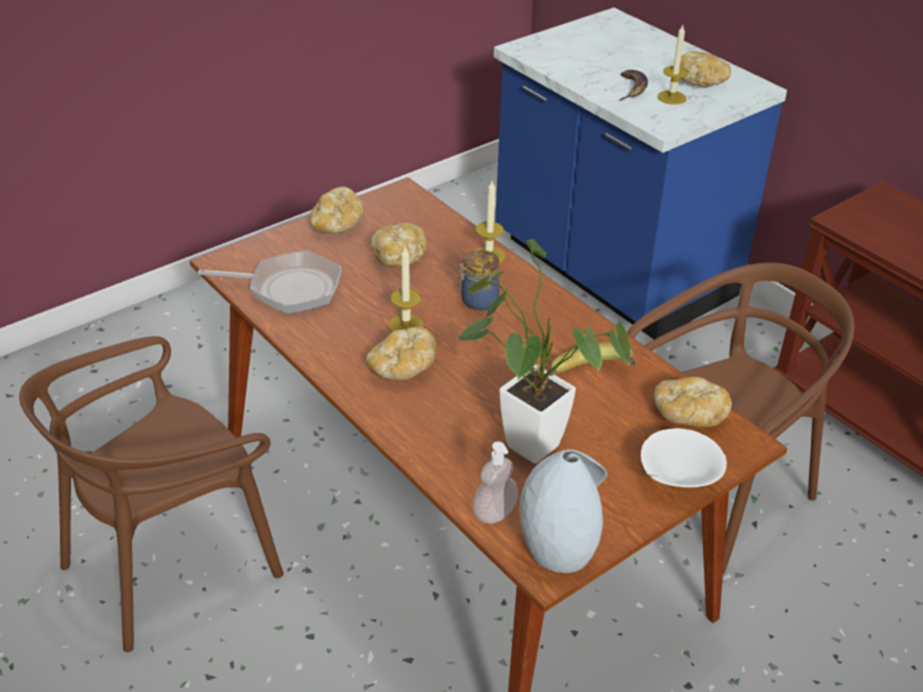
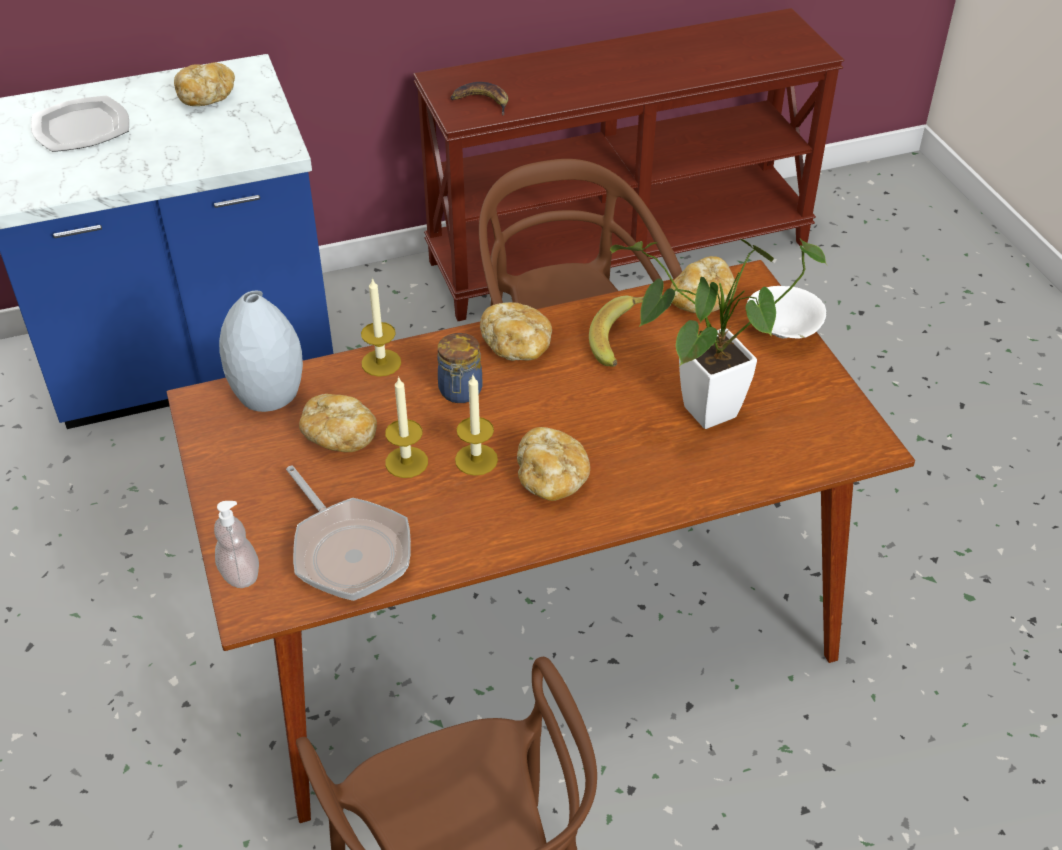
camera: 70 degrees left, 5 degrees up
(288, 288) = (348, 550): frying pan -> frying pan turned 120 degrees clockwise
(337, 225) = (235, 477): bread -> bread (517, 346)
(494, 513) = (793, 462): soap dispenser -> soap dispenser (240, 574)
(559, 548) = (849, 431): grey vase -> grey vase (266, 393)
(618, 49) = (82, 128): none -> plate
(632, 89) = (184, 146): banana -> banana (482, 102)
(671, 97) = (225, 126): candle -> candle (406, 462)

